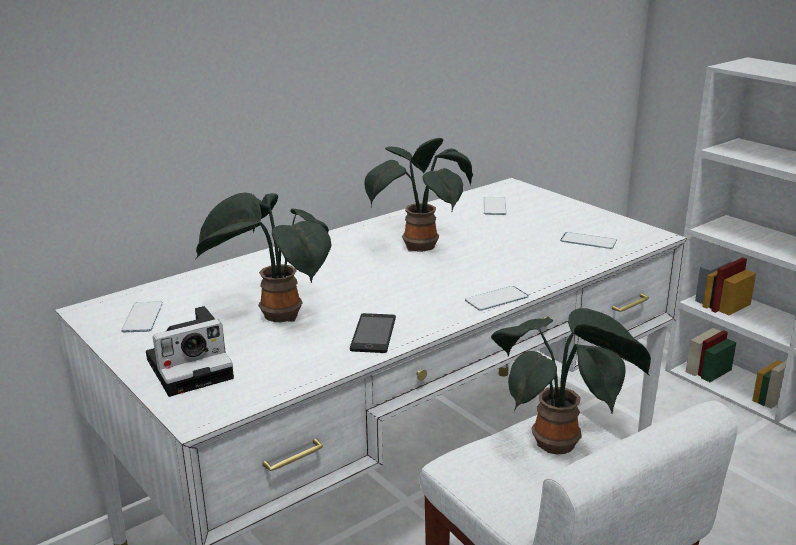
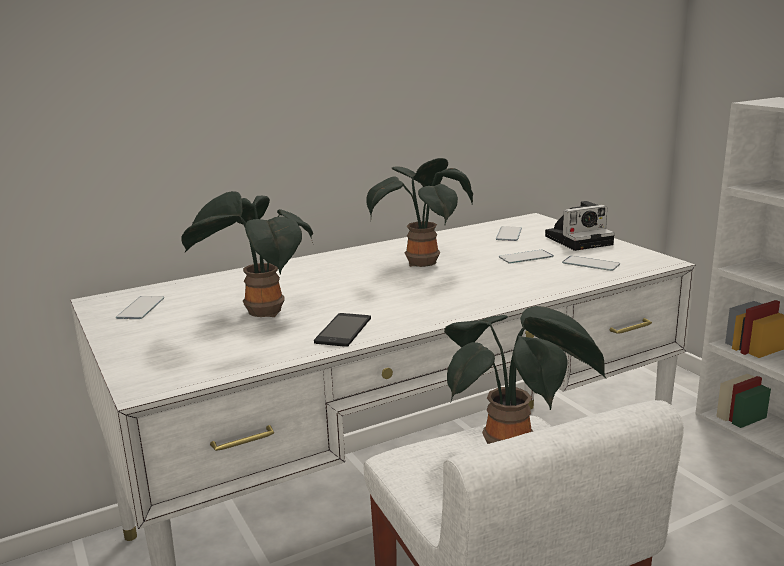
camera: 10 degrees right, 5 degrees down
(192, 367) = (162, 349): camera -> camera (580, 240)
(496, 299) = (477, 307): phone -> phone (526, 257)

